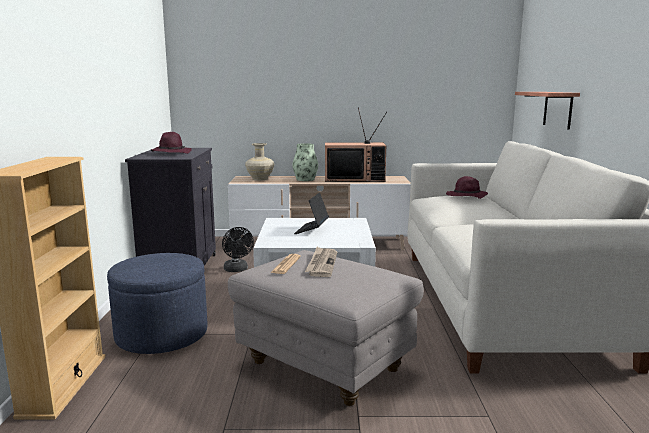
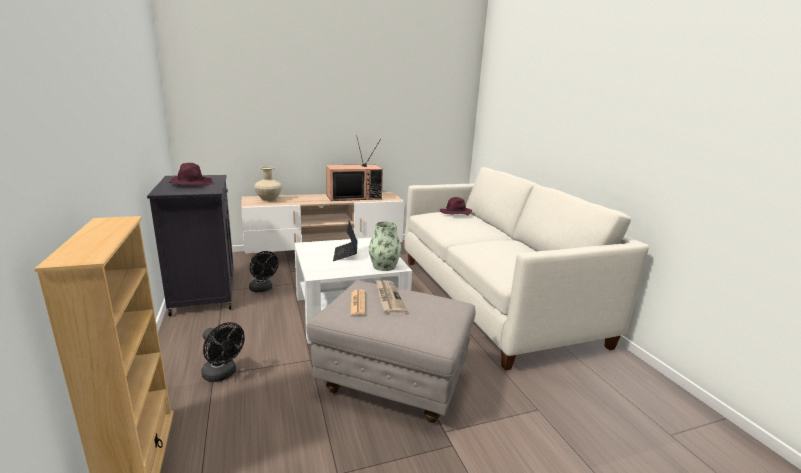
camera: 20 degrees left, 5 degrees up
(162, 334) = (222, 374): blue ottoman -> black fan
(305, 179) = (311, 199): vase -> vase (384, 266)
(558, 109) = (521, 144): shelf -> none

